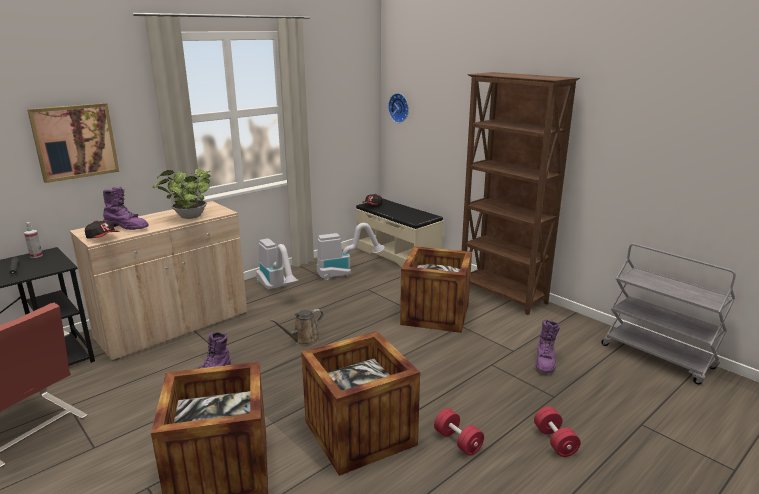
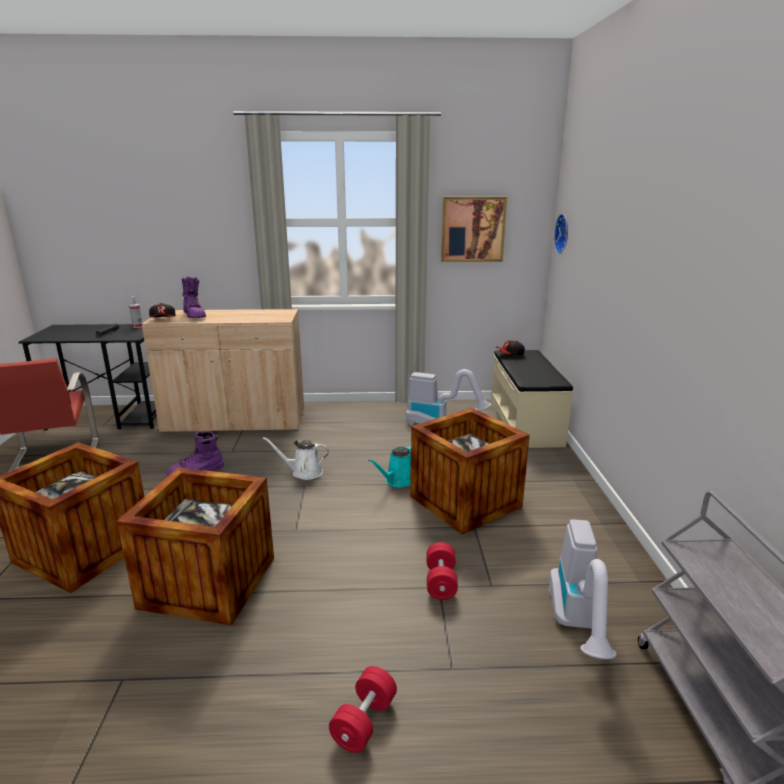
camera: 40 degrees right, 0 degrees up
(75, 141) = (183, 232): picture -> picture (473, 229)
(188, 217) = (248, 318): potted plant -> none
(277, 288) = (356, 417): vacuum cleaner -> vacuum cleaner (578, 626)
(303, 339) = (304, 472): brown watering can -> white watering can
(378, 318) = (398, 481): none -> turquoise watering can
(458, 441) = (269, 647): red dumbbell -> red dumbbell (441, 582)
(502, 295) = (586, 514): brown bookcase -> none
(545, 361) = (512, 620): purple boot -> none

